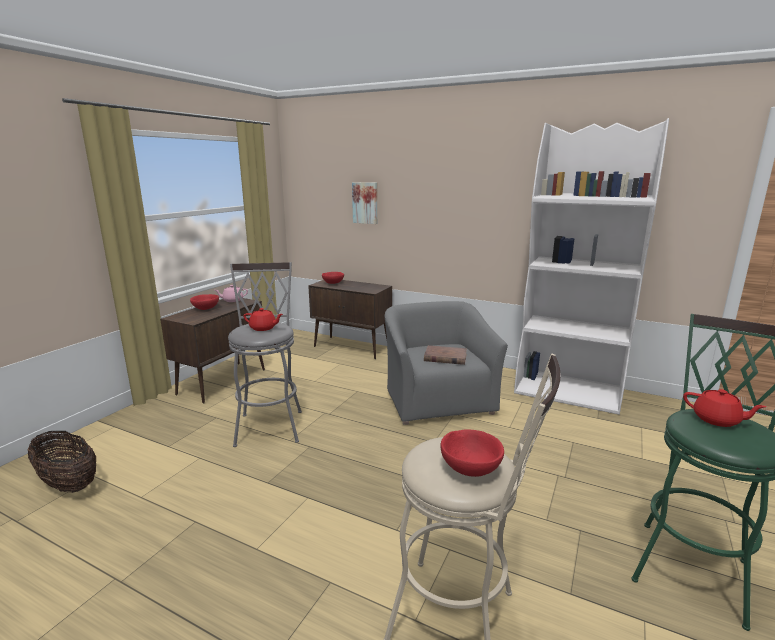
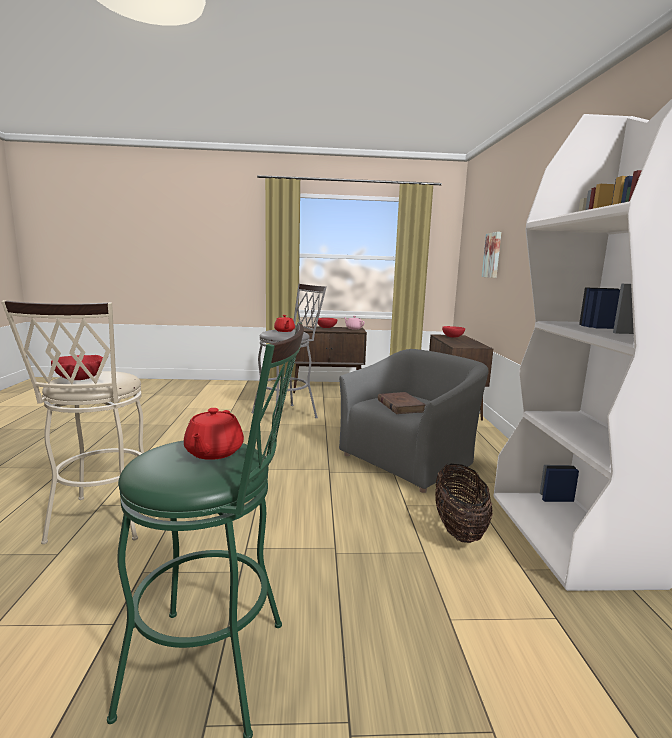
camera: 60 degrees right, 5 degrees down
(68, 483) = (187, 393): basket -> basket (458, 528)

